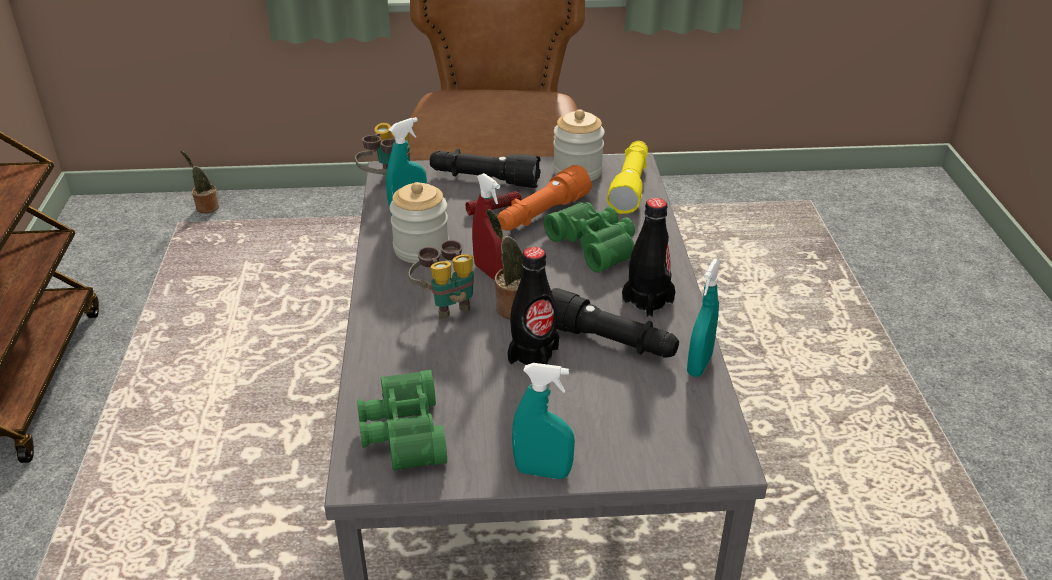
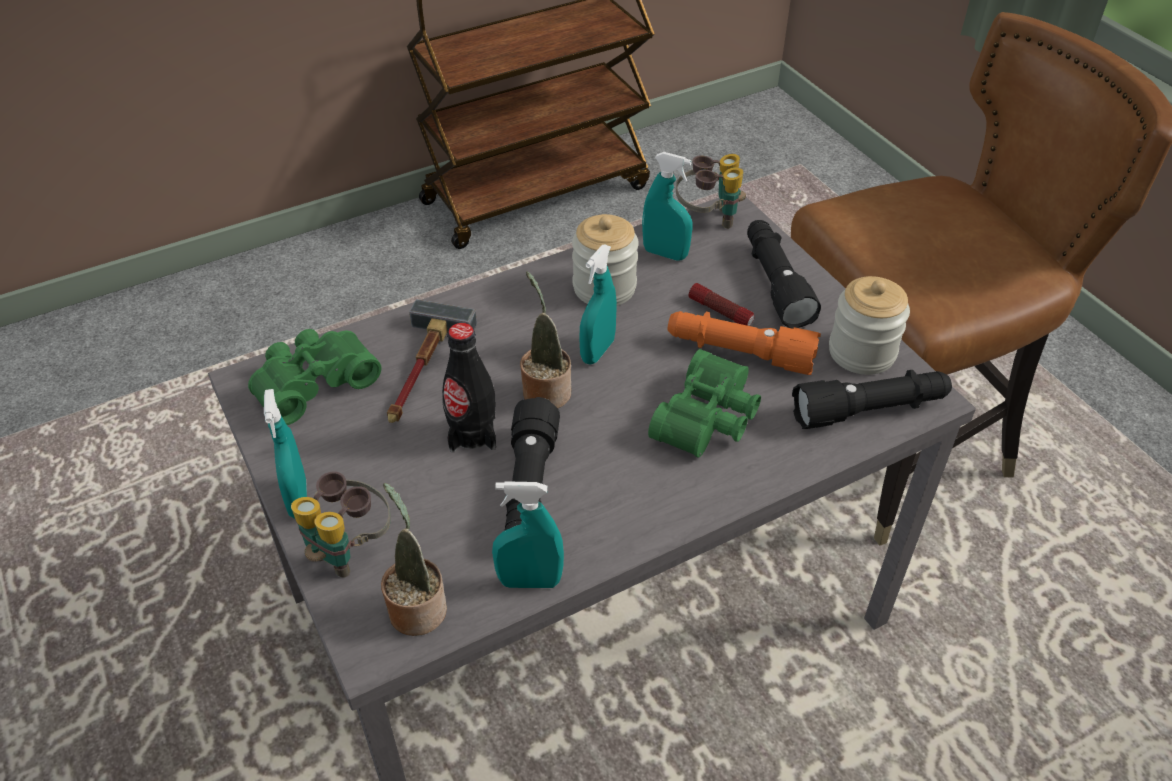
camera: 65 degrees right, 10 degrees up
(206, 207) = (840, 168): potted plant -> potted plant (416, 607)
(439, 365) = (421, 371): none -> hammer
(446, 304) = (521, 340): binoculars -> binoculars (348, 549)
(489, 272) = (597, 351): red spray bottle -> turquoise spray bottle
(630, 186) = (870, 410): yellow flashlight -> black flashlight
(647, 302) = (625, 499): black bottle -> none

